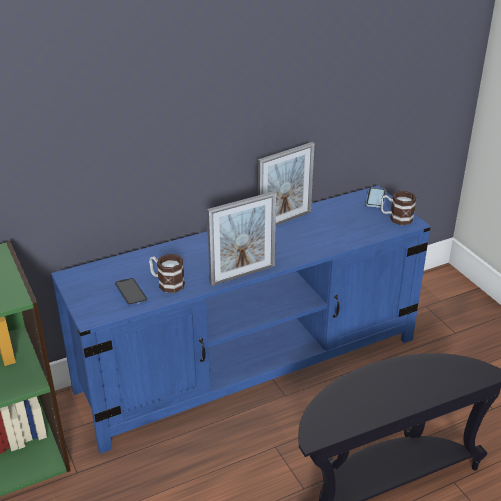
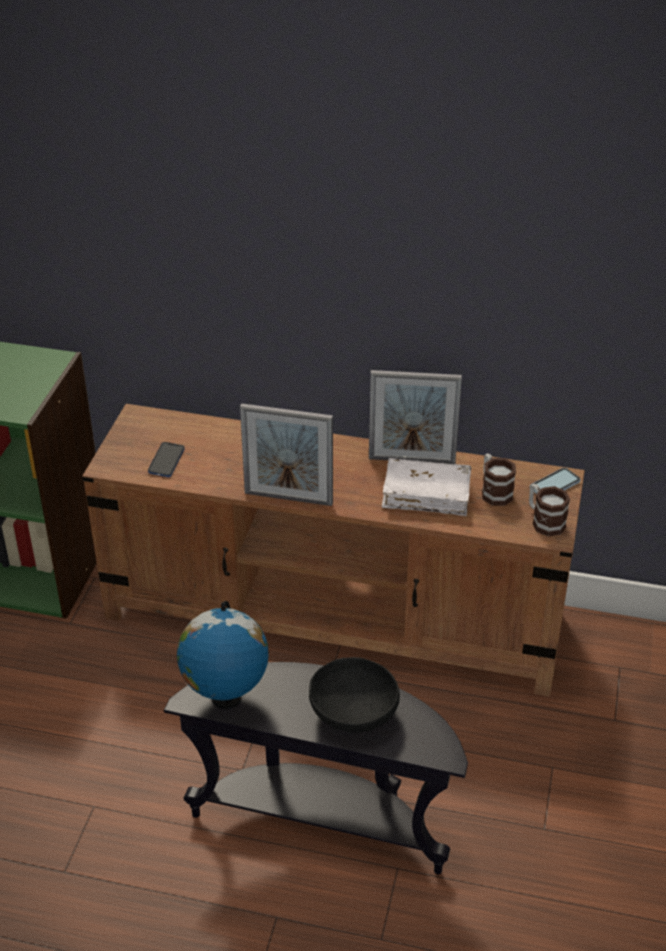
camera: 40 degrees right, 5 degrees up
(166, 283) = (209, 468): mug -> mug (494, 491)
(250, 364) = (335, 616): blue tv stand -> brown tv stand
(318, 234) = (426, 495): none -> white book
(334, 422) = (225, 698): none -> globe
(415, 383) = (352, 714): none -> black bowl

